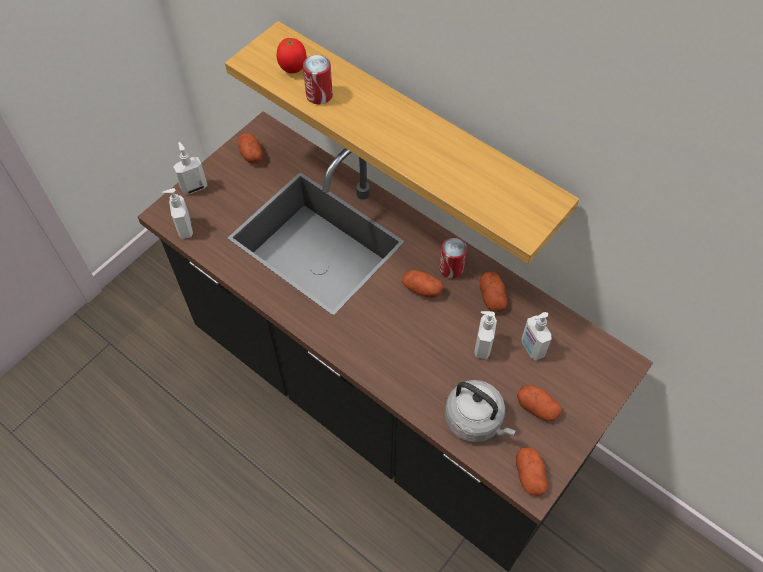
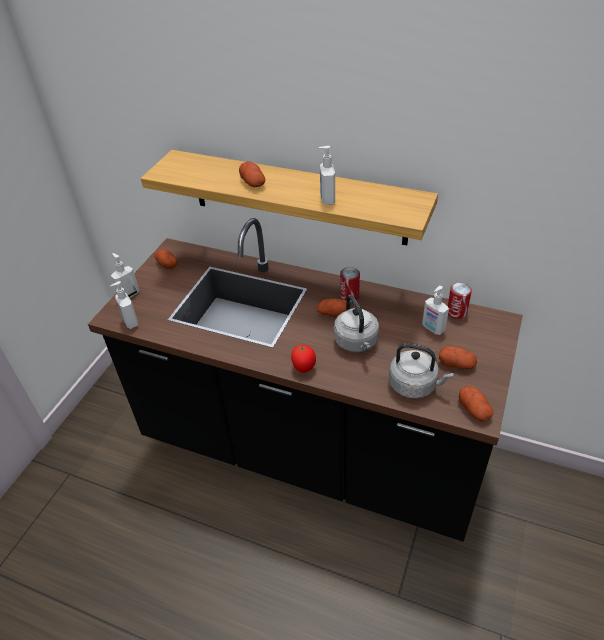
camera: 15 degrees left, 15 degrees down
(293, 69) = (195, 170): tomato -> tomato (304, 368)
(319, 95) = (221, 180): can -> can (456, 312)
(432, 340) = (357, 343): none -> grey kettle
(482, 346) = (396, 337): soap dispenser -> soap dispenser (327, 200)
(492, 297) = (388, 305): potato -> potato (253, 183)

